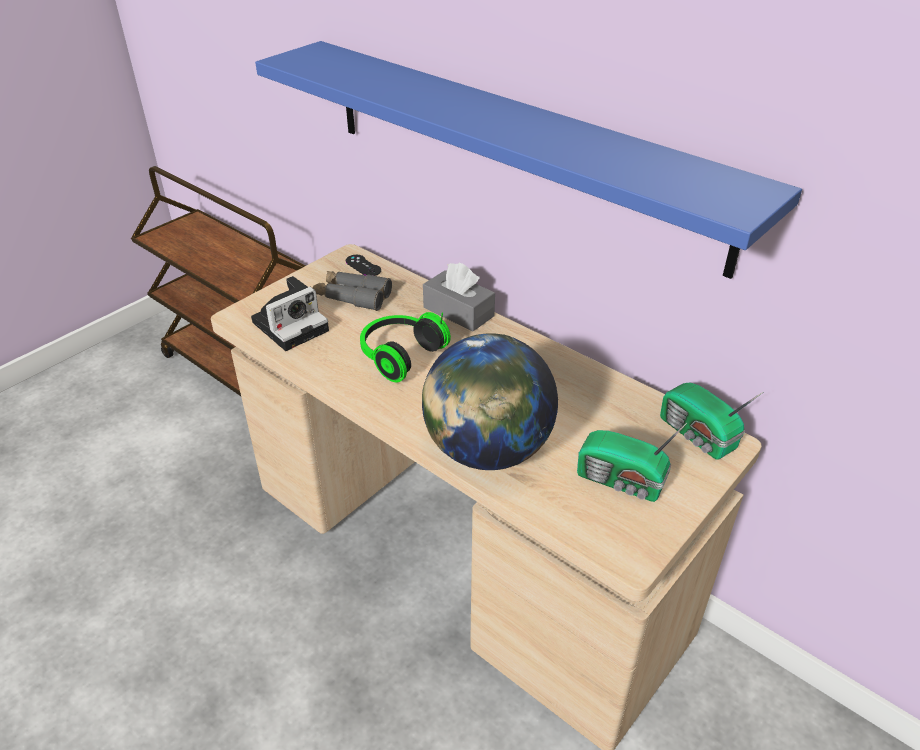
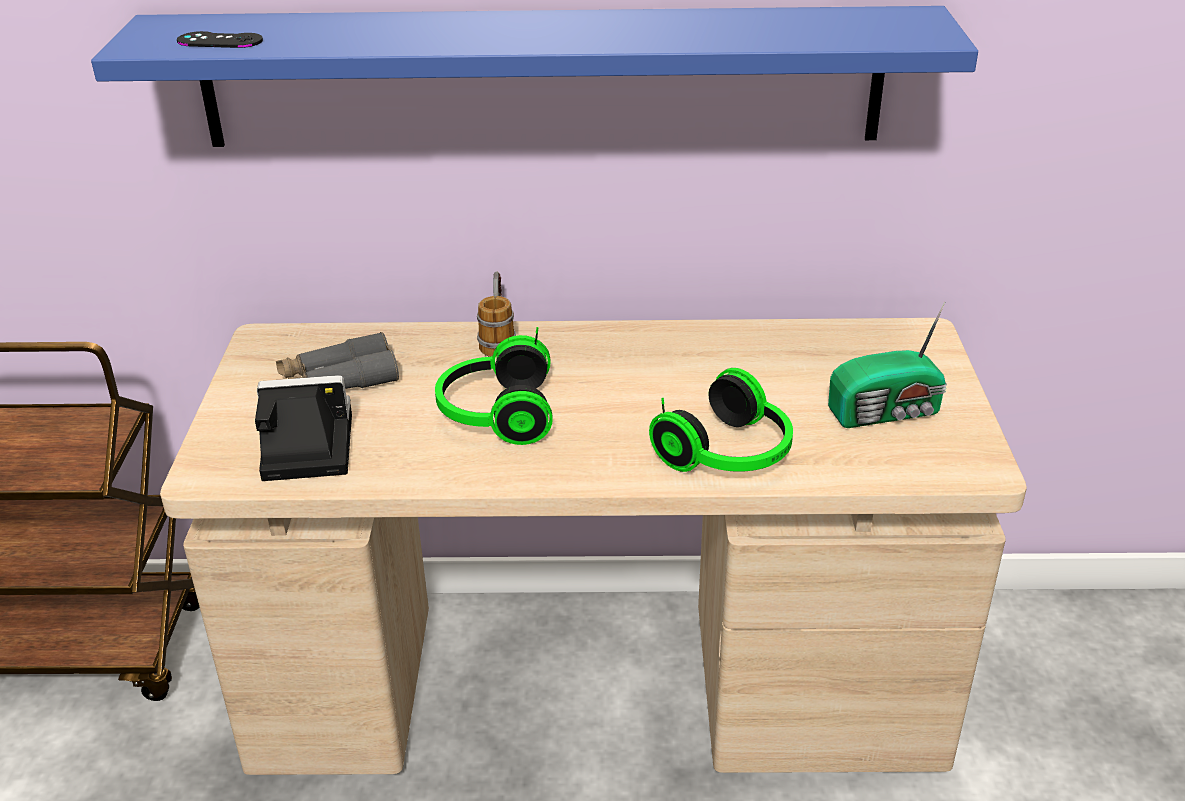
camera: 40 degrees left, 5 degrees down
(292, 325) = (303, 448): camera -> camera turned 105 degrees counterclockwise
(363, 266) = (300, 342): black game controller -> black game controller (220, 41)
(458, 312) = (498, 338): grey tissue box -> mug
(487, 451) = (730, 455): globe -> headphones
(698, 436) = (893, 339): radio -> none

